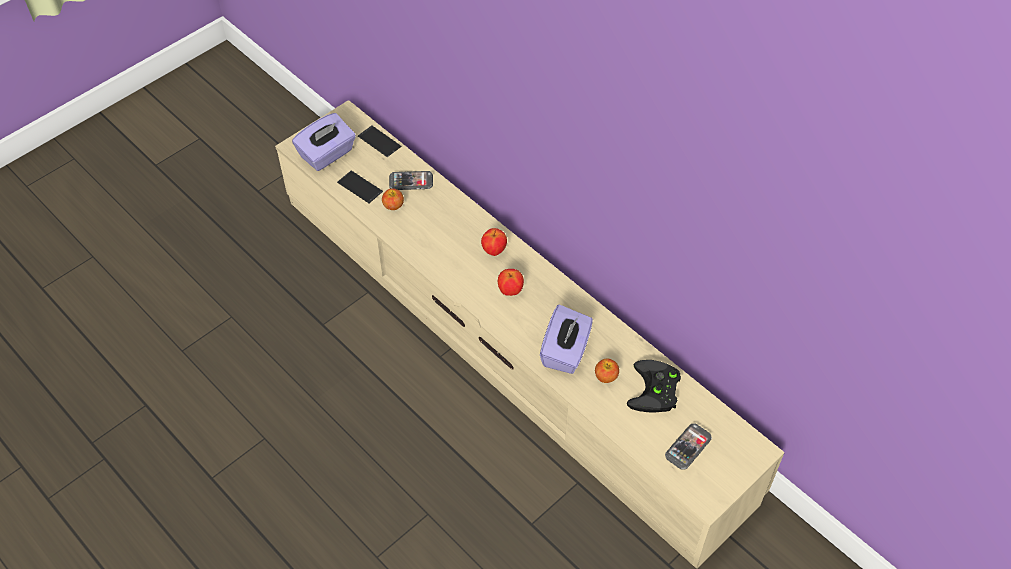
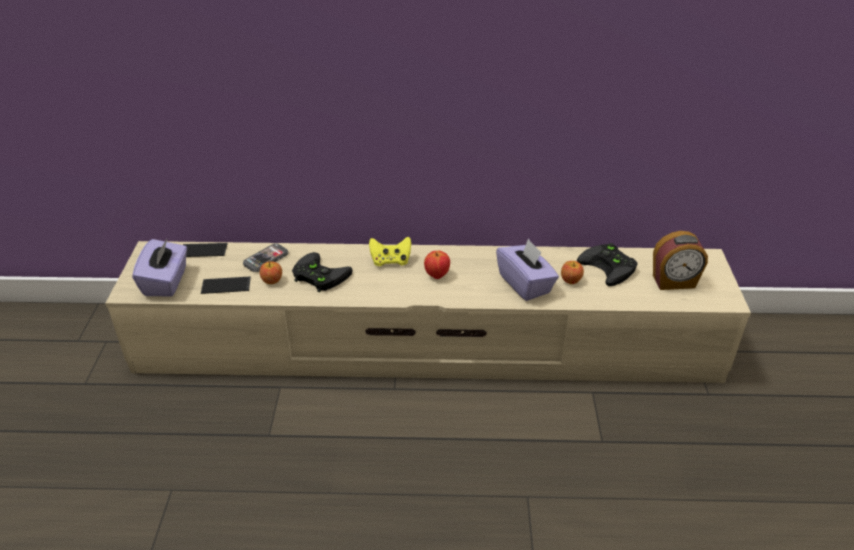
camera: 45 degrees left, 15 degrees down
(428, 225) = (318, 275): none -> black game controller
(494, 251) = (390, 261): apple -> yellow game controller
(688, 447) = (674, 282): phone -> alarm clock

